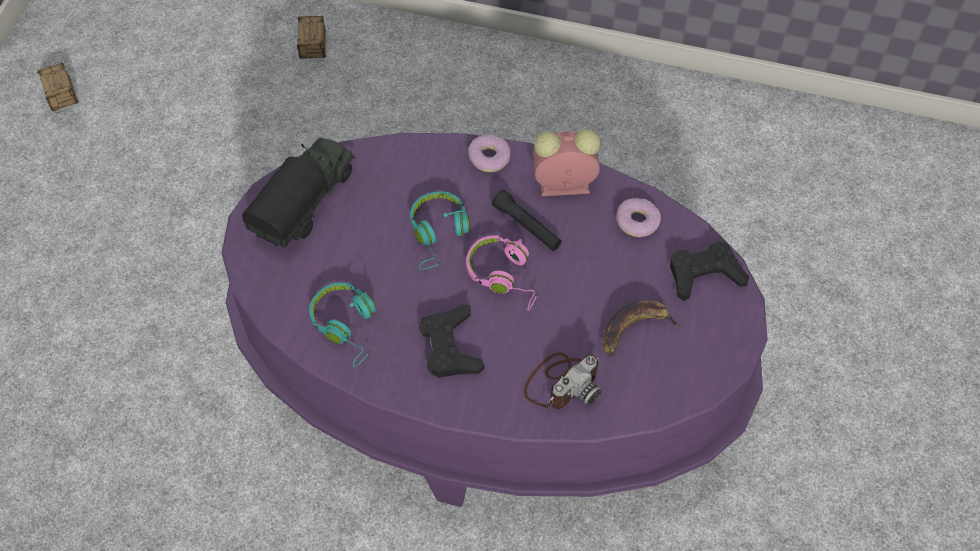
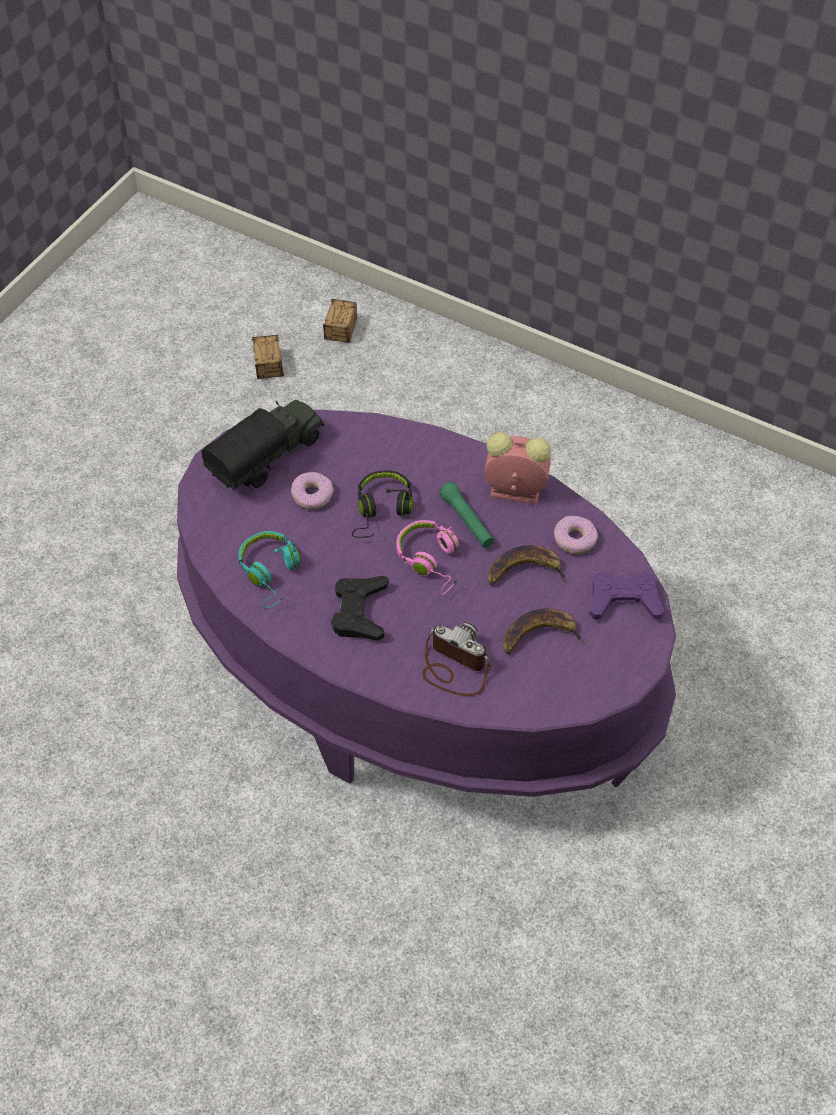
camera: 15 degrees right, 5 degrees down
(67, 113) = (93, 346): storage box -> storage box (271, 384)
(439, 234) = (382, 510): turquoise headphones -> black headphones
(489, 157) = (452, 452): donut -> donut (312, 495)
(527, 226) = (467, 521): black flashlight -> green flashlight
(562, 382) = (454, 667): camera -> camera turned 120 degrees counterclockwise
(600, 265) = (525, 571): none -> banana
(704, 274) = (624, 601): black game controller -> purple game controller

